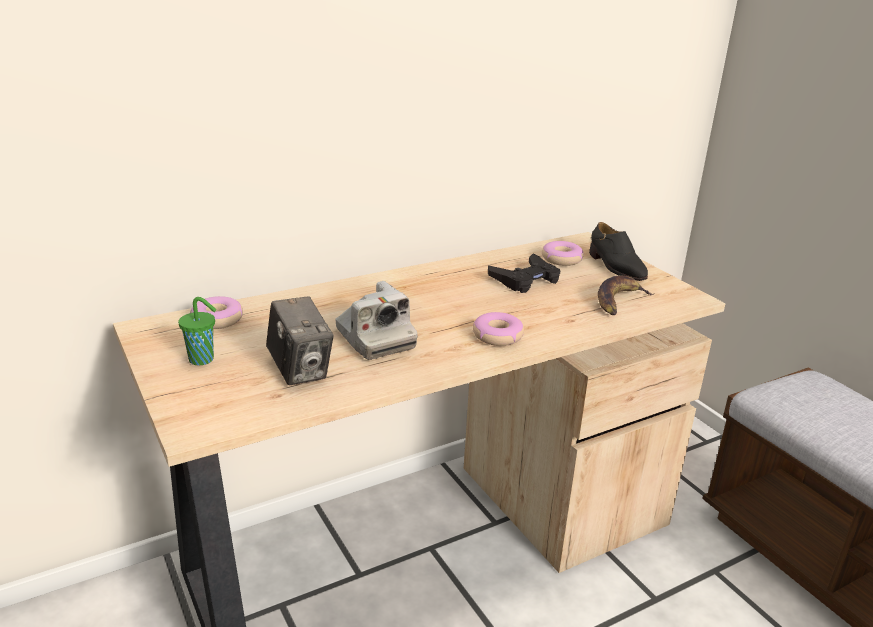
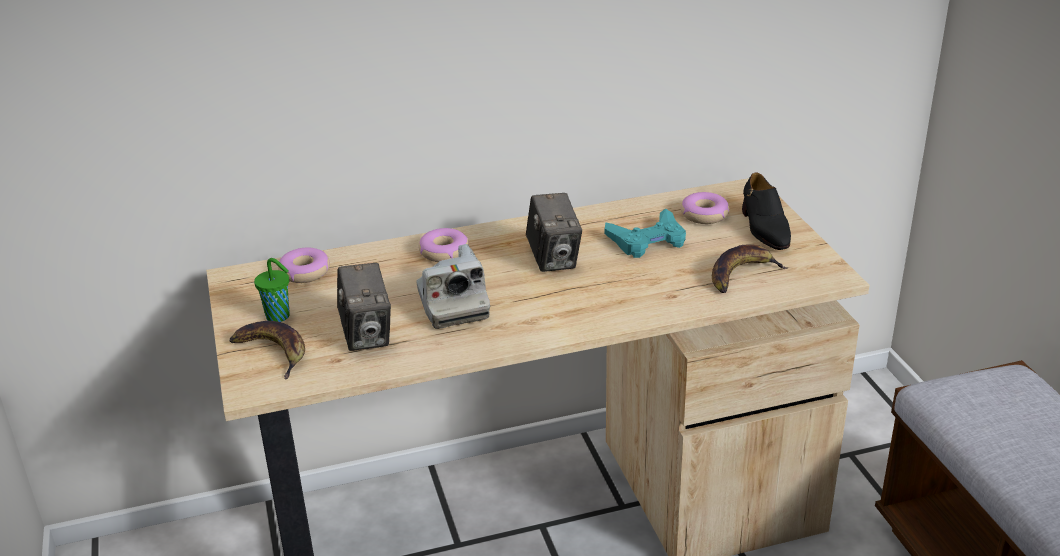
camera: 15 degrees right, 5 degrees up
(206, 392) = (273, 352): none -> banana
(451, 297) = (554, 259): none -> camera
(497, 336) = (582, 310): donut -> donut (444, 252)
(525, 279) = (647, 240): black game controller -> turquoise game controller

